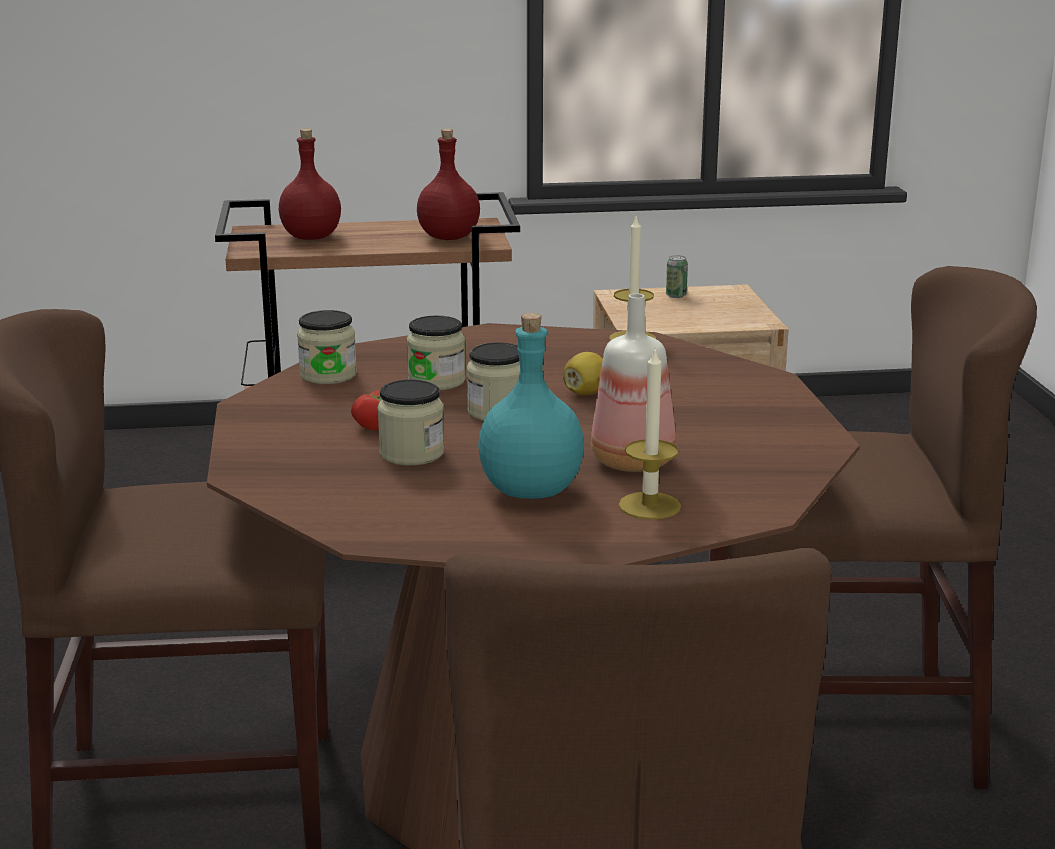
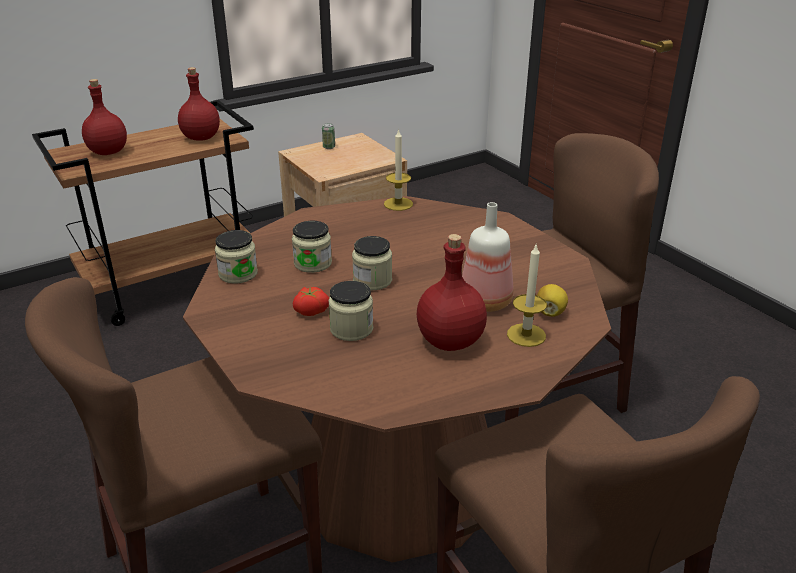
camera: 25 degrees left, 10 degrees up
(531, 490) = (450, 340): turquoise bottle -> red bottle
(586, 393) = (410, 253): lemon -> lemon (550, 312)

